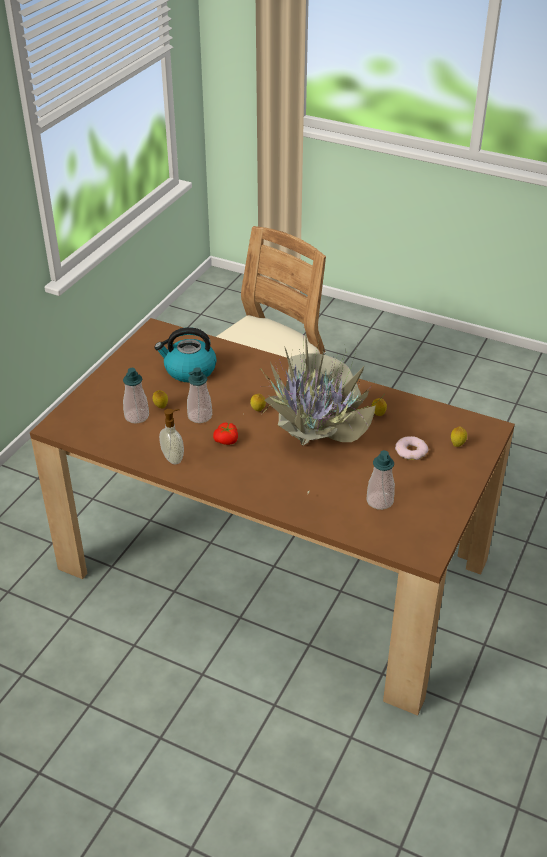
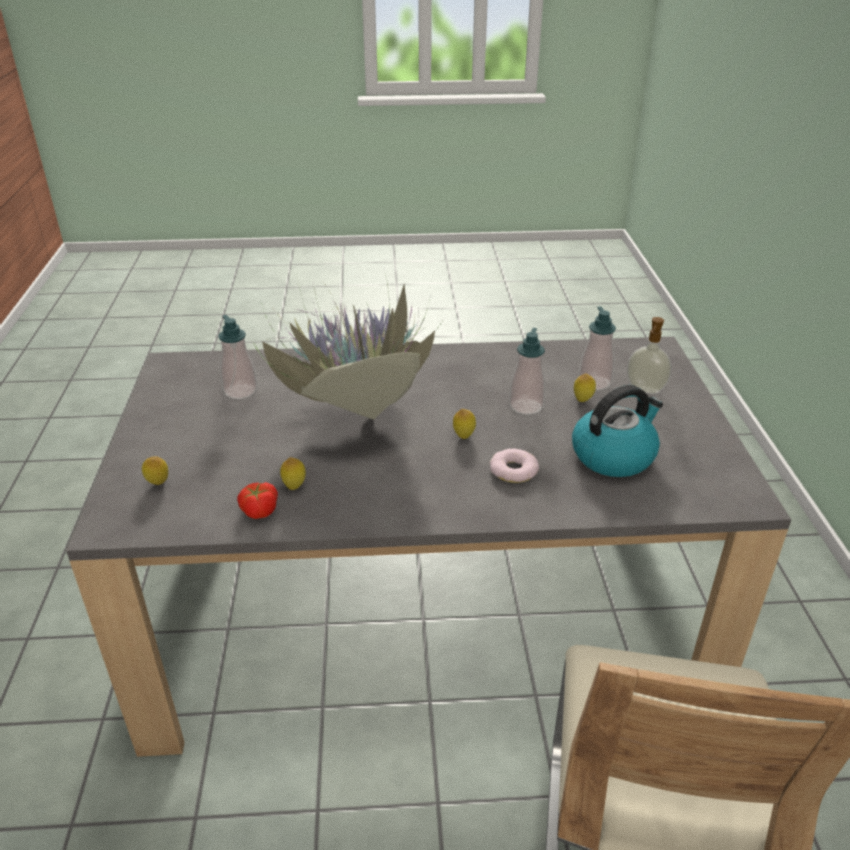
camera: 150 degrees right, 5 degrees down
(173, 458) = (501, 360): soap dispenser -> soap dispenser (645, 390)
(227, 441) = (464, 392): tomato -> tomato (258, 510)
(274, 564) = (425, 621): brown dining table -> grey dining table
(411, 451) = (223, 454): donut -> donut (513, 470)

